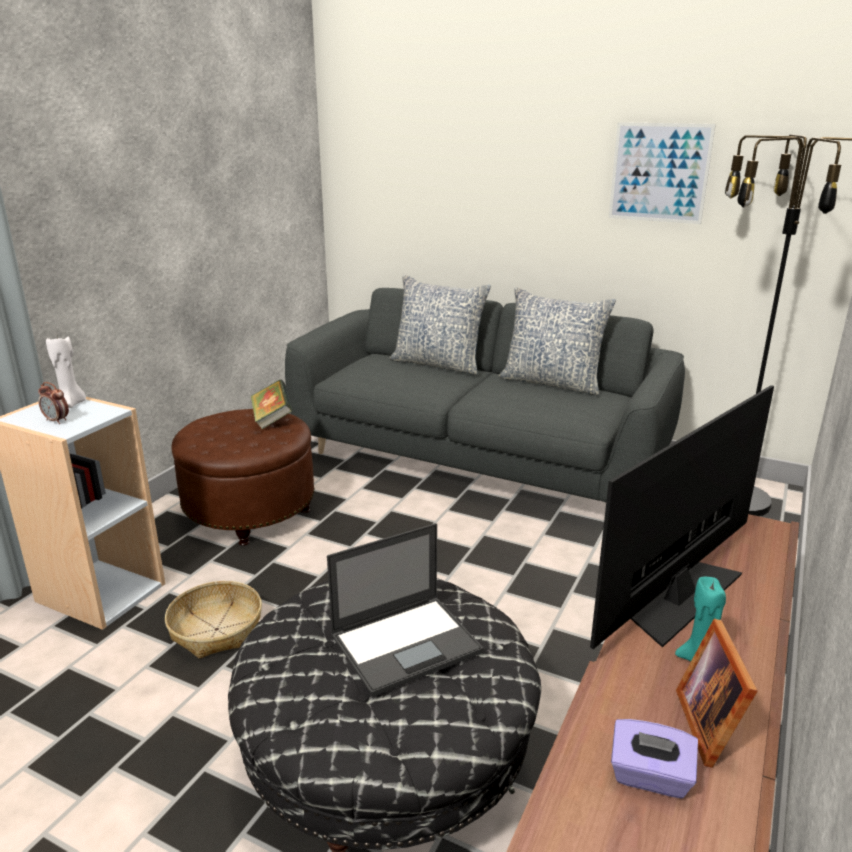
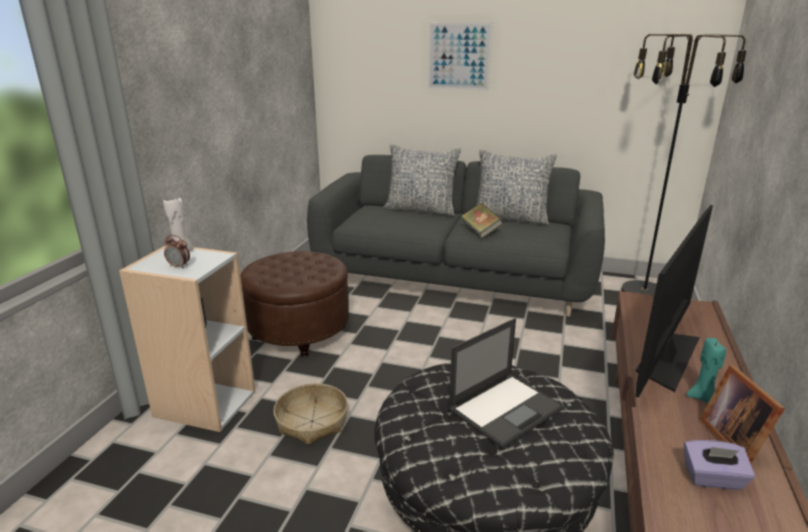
camera: 10 degrees left, 0 degrees up
(272, 419) = (313, 258): book -> book (480, 231)
(659, 173) = (579, 63): picture -> picture (459, 56)

